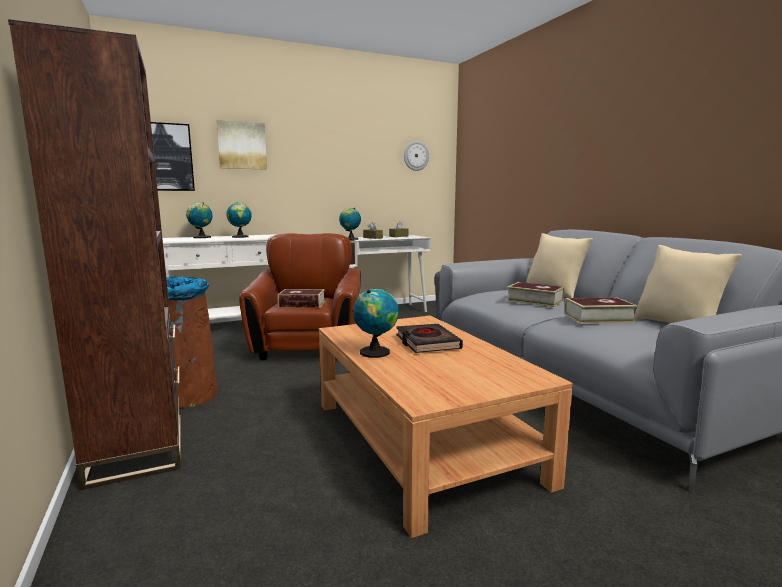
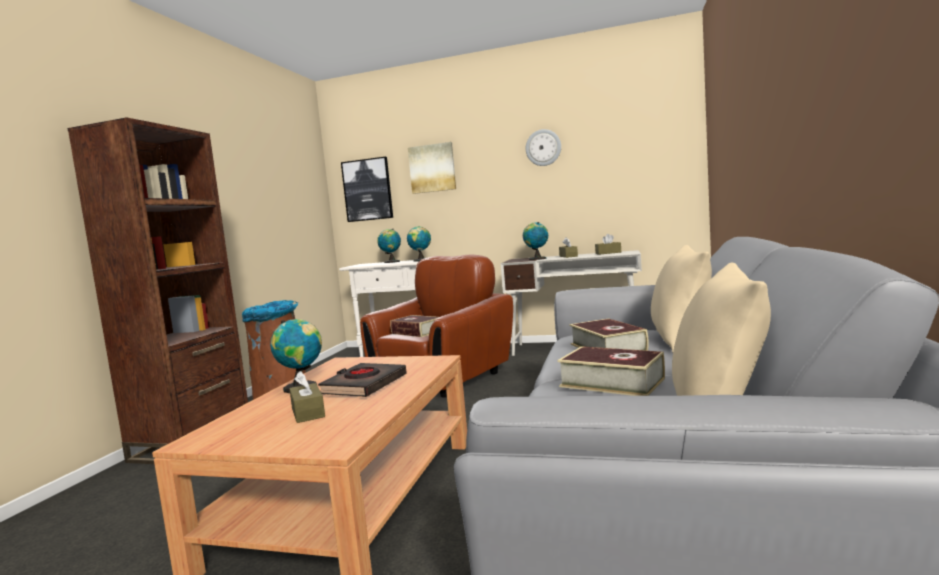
camera: 40 degrees right, 5 degrees down
(416, 156) = (639, 147): wall clock -> wall clock (543, 147)
(448, 365) = (308, 412): none -> brown tissue box

